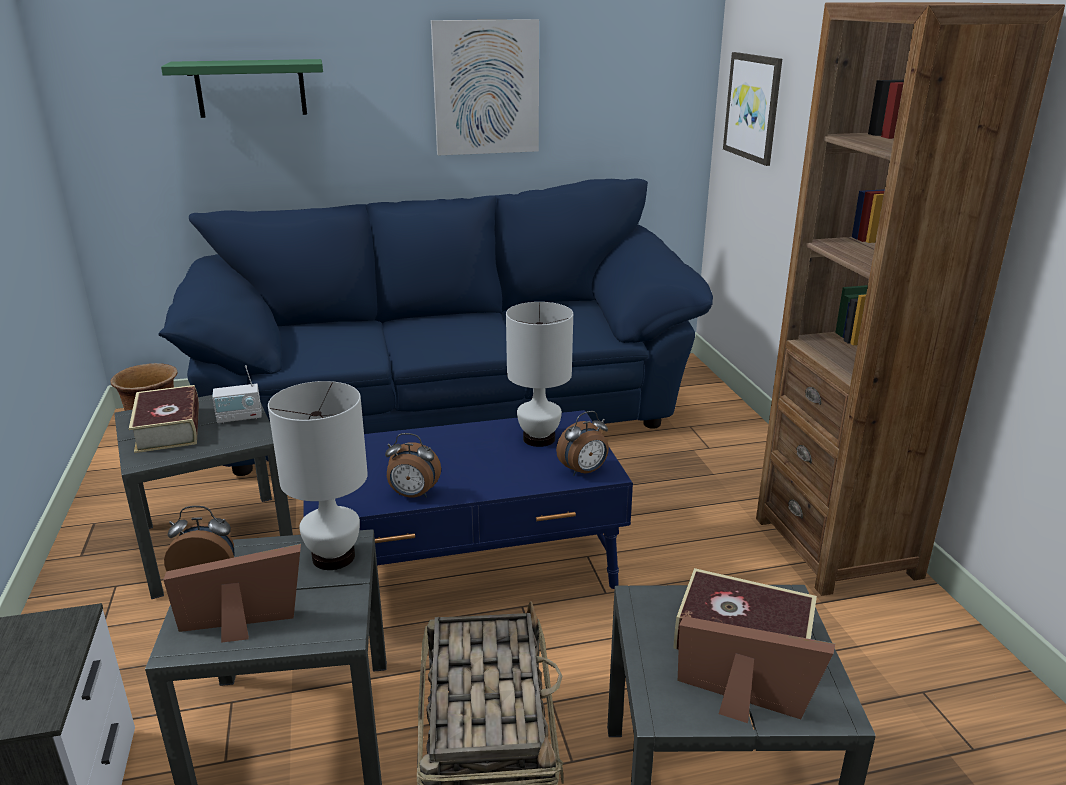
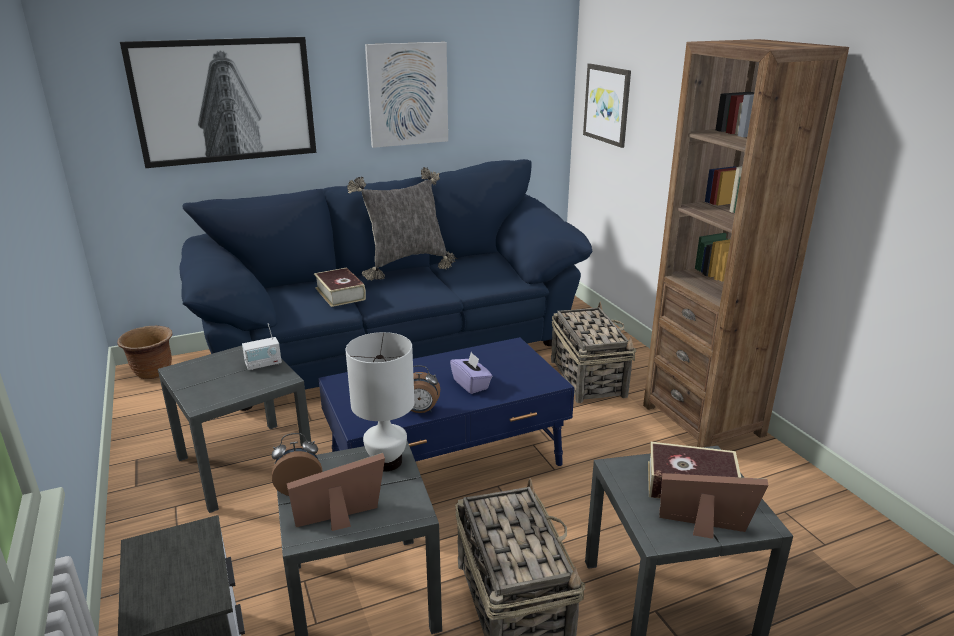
camera: 10 degrees left, 0 degrees up
(168, 429) = (210, 378): book -> book (340, 294)
(251, 88) = (225, 101): green shelf -> picture
(466, 316) = (405, 271): none -> pillow
(494, 466) = (471, 384): none -> purple tissue box
(538, 438) = (495, 361): white table lamp -> none
(584, 471) = (537, 382): alarm clock -> none
(689, 474) = (587, 377): none -> basket

